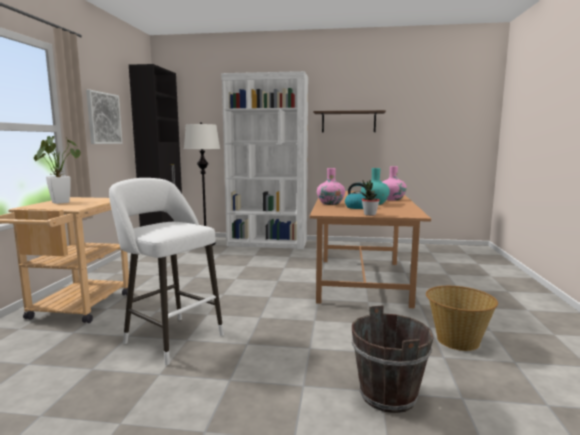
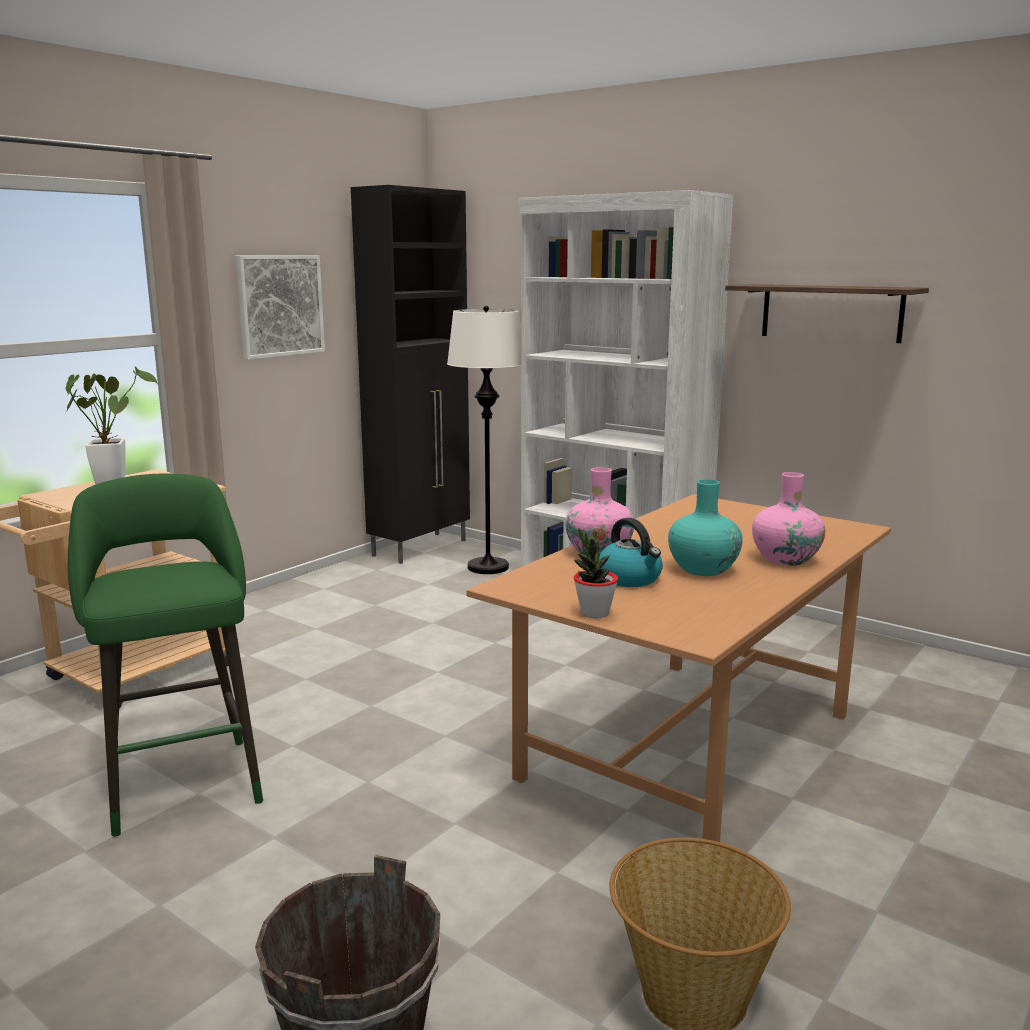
camera: 30 degrees right, 5 degrees up
(170, 337) = (182, 779): white stool -> green stool

